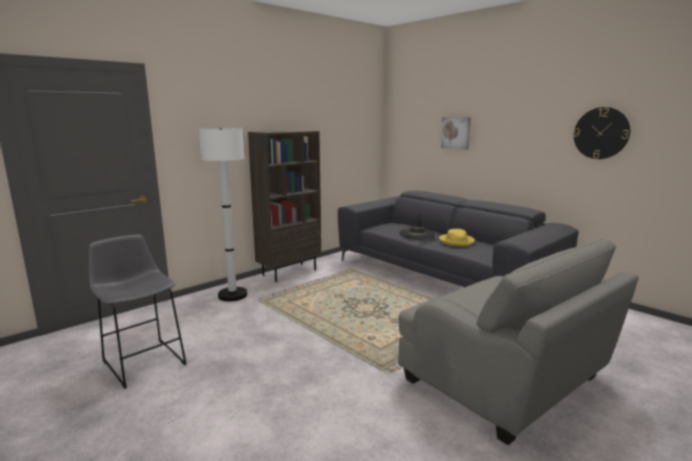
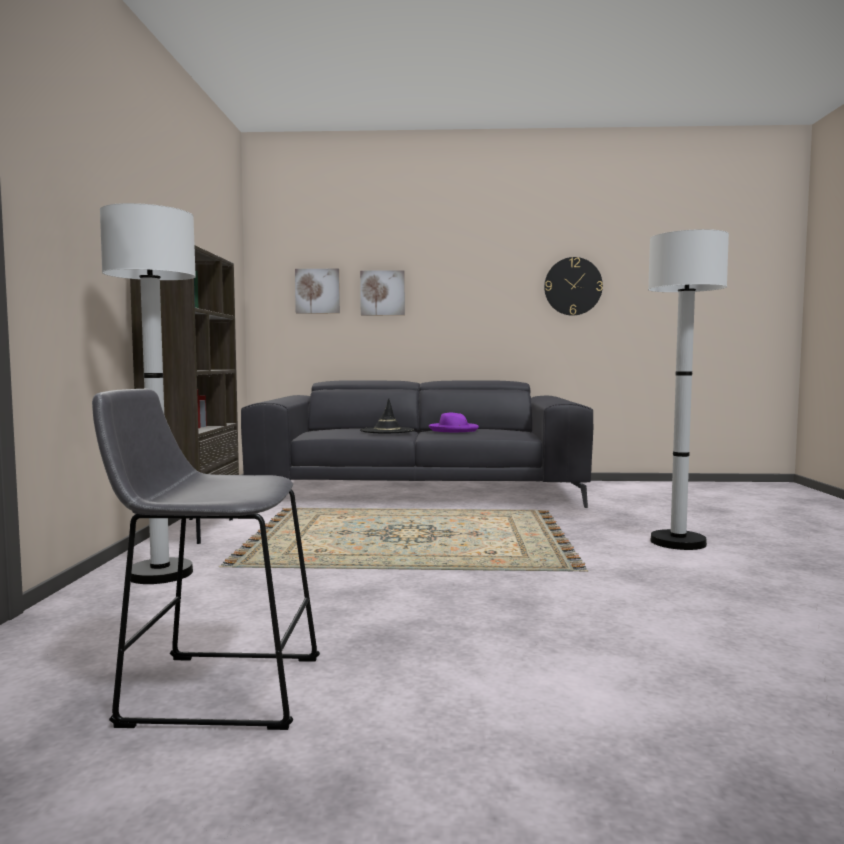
camera: 45 degrees left, 10 degrees down
(419, 130) = (317, 291): none -> picture
(457, 241) = (453, 430): yellow hat -> purple hat
(505, 381) = (678, 542): grey armchair -> white floor lamp

